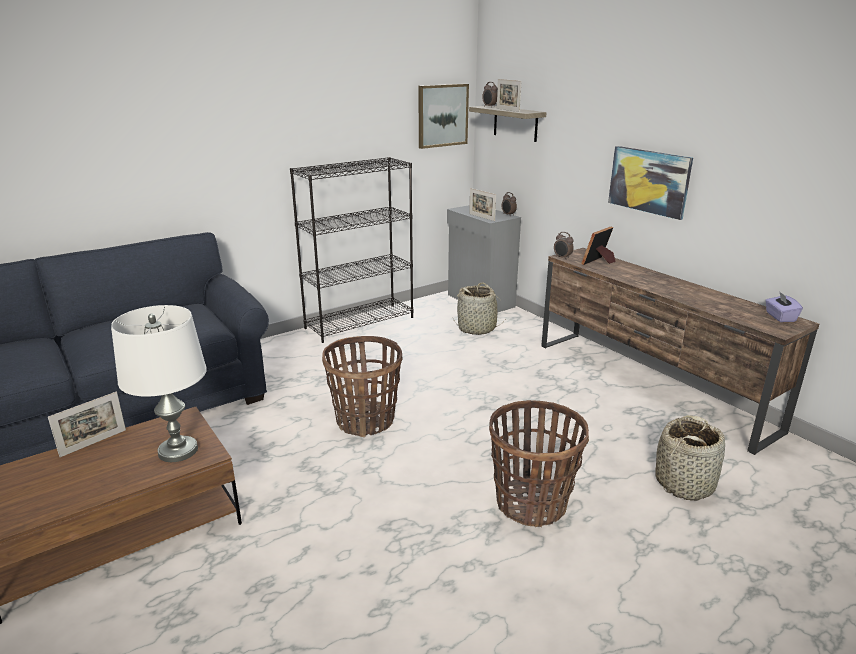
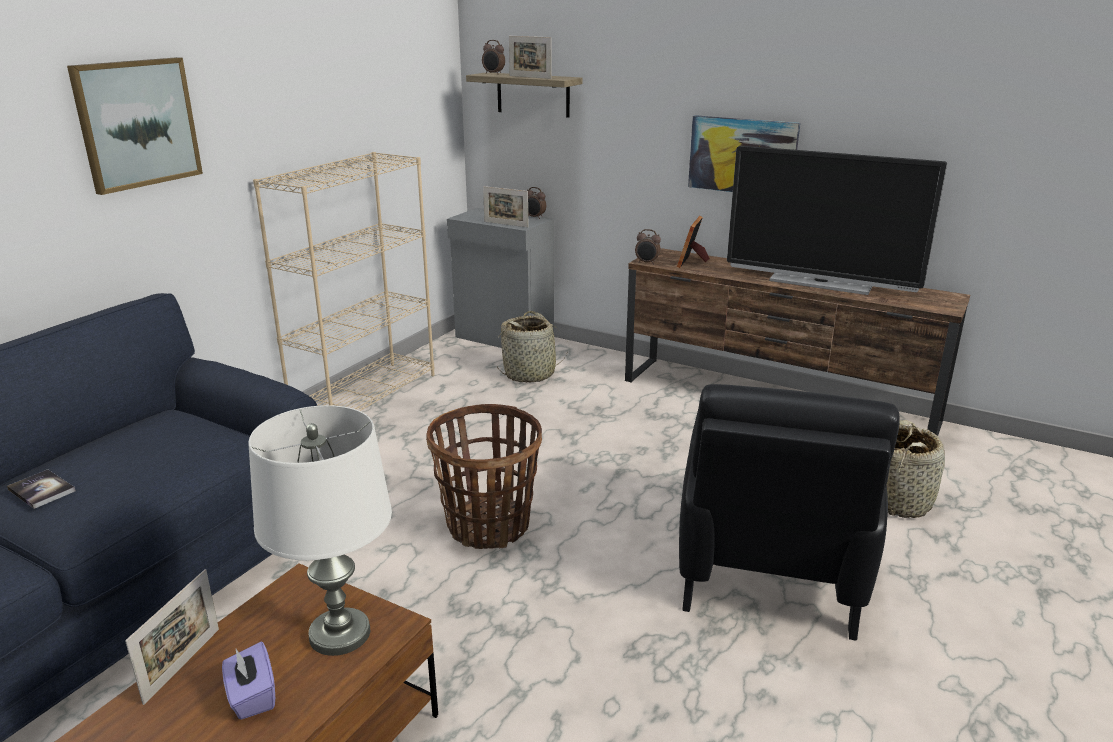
camera: 25 degrees left, 0 degrees up
(95, 333) = (41, 490): none -> book
(360, 322) = (366, 396): black bookcase -> beige bookcase
(442, 115) = (428, 89): picture -> picture (137, 123)
(531, 503) = (769, 569): basket -> black armchair
(686, 293) = (820, 283): none -> television
(780, 317) = (931, 294): purple tissue box -> purple tissue box (252, 696)

